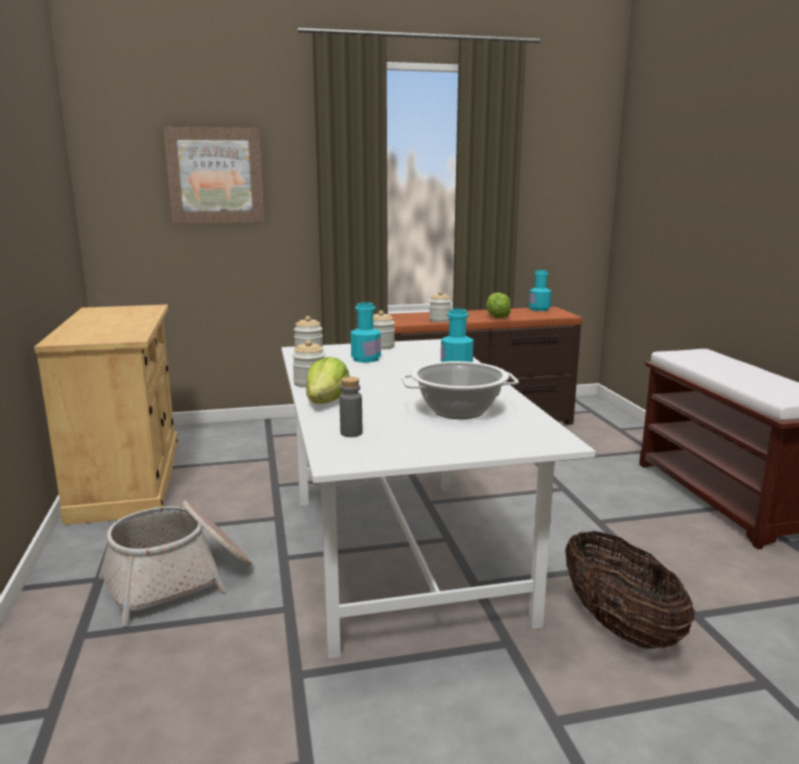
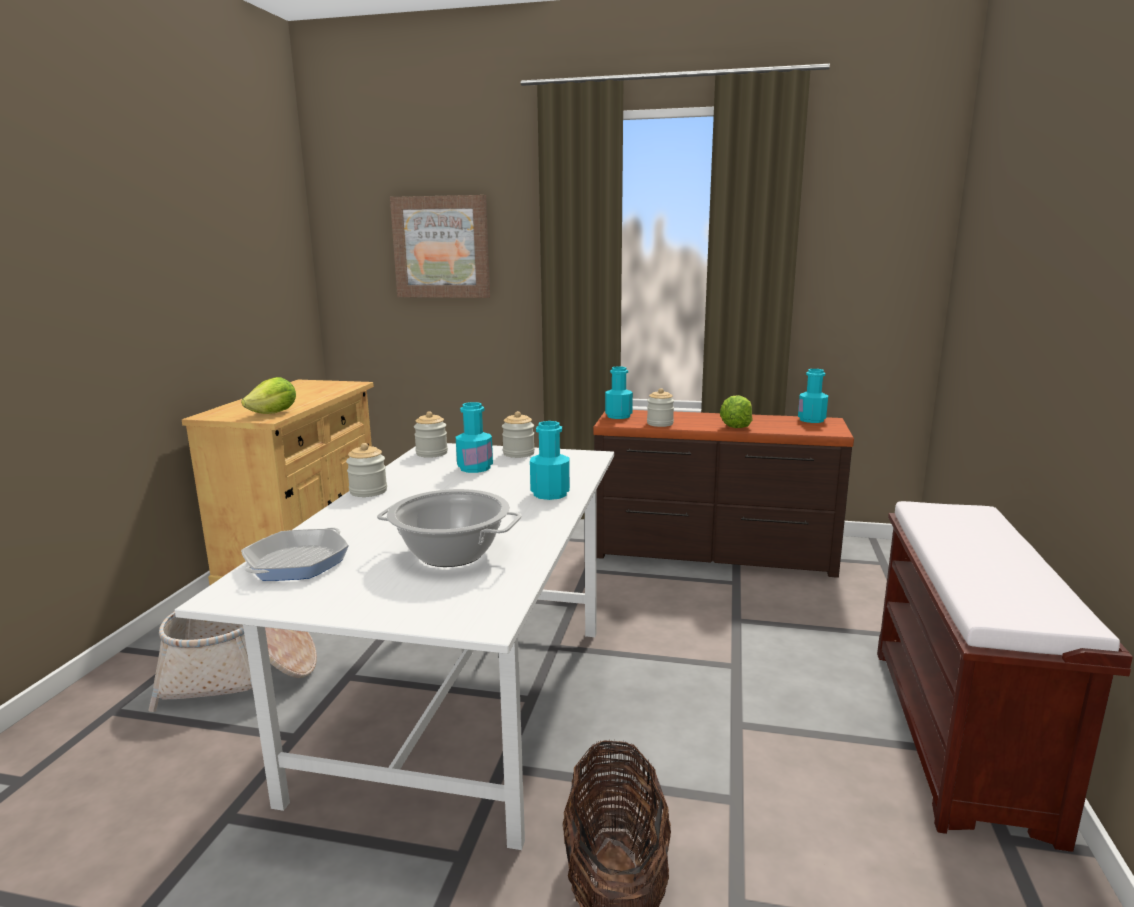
camera: 25 degrees right, 0 degrees up
(327, 402) = (344, 517): lettuce -> lettuce (274, 413)
(351, 433) = (296, 562): grey bottle -> frying pan
(399, 318) = (618, 416): none -> turquoise bottle

